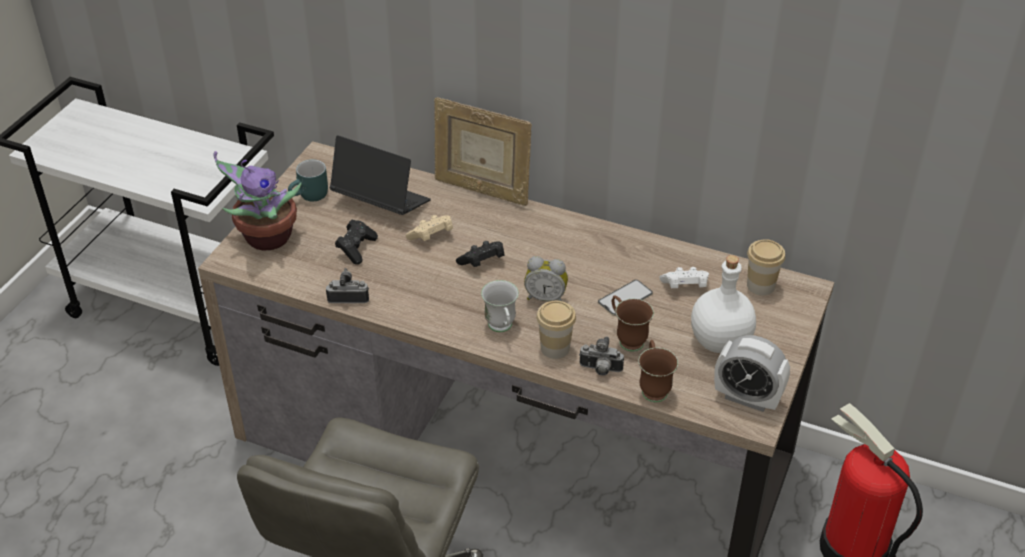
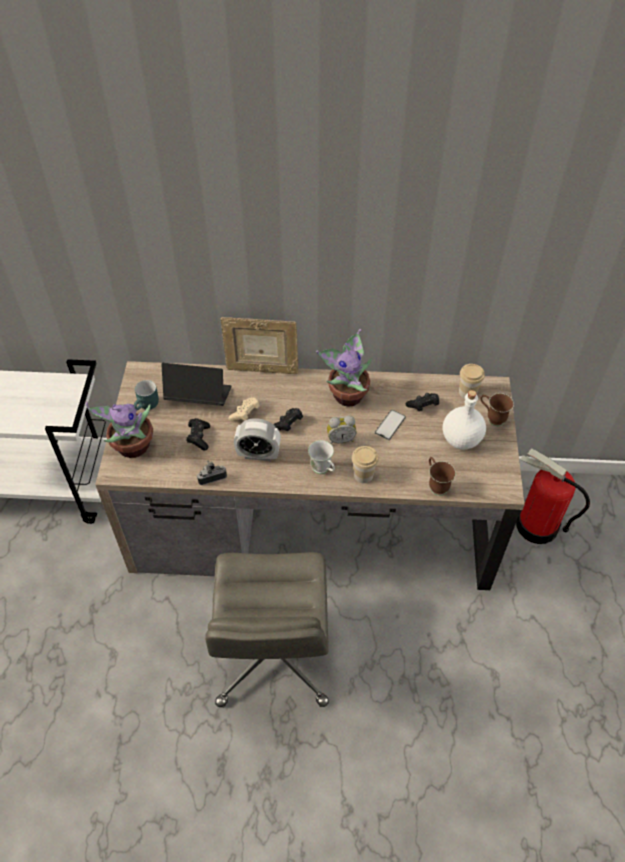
camera: 20 degrees left, 10 degrees up
(583, 246) = (347, 394): none -> potted plant
(600, 370) = (398, 482): camera -> none
(627, 338) = (404, 454): brown mug -> brown mug (492, 418)
(685, 287) = (423, 406): white game controller -> black game controller
(747, 398) = (494, 475): alarm clock -> alarm clock (258, 454)

